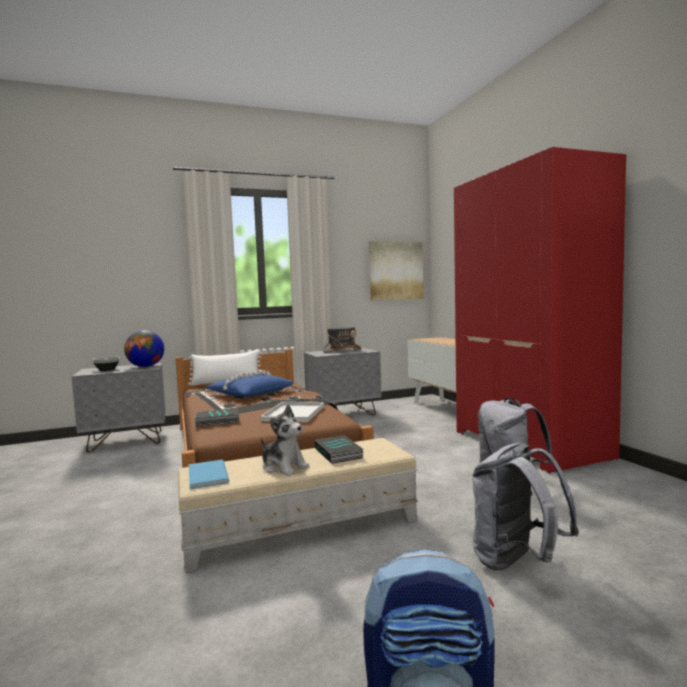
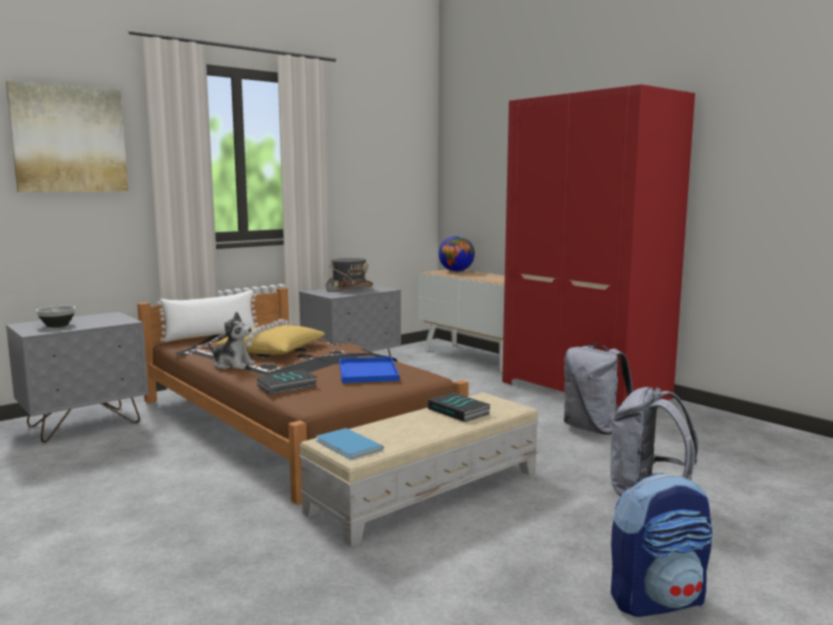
camera: 20 degrees left, 5 degrees up
(146, 366) = (110, 318): globe -> globe (456, 271)
(250, 393) = (271, 349): blue pillow -> yellow pillow
(284, 467) = (420, 429): plush toy -> plush toy (233, 365)
(294, 413) = (369, 372): white tray -> blue tray
(395, 270) = (400, 184): picture -> picture (69, 139)

